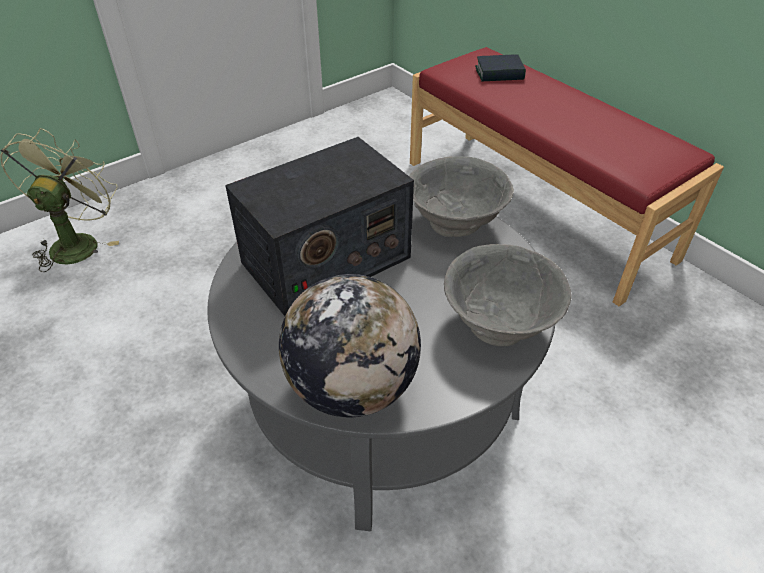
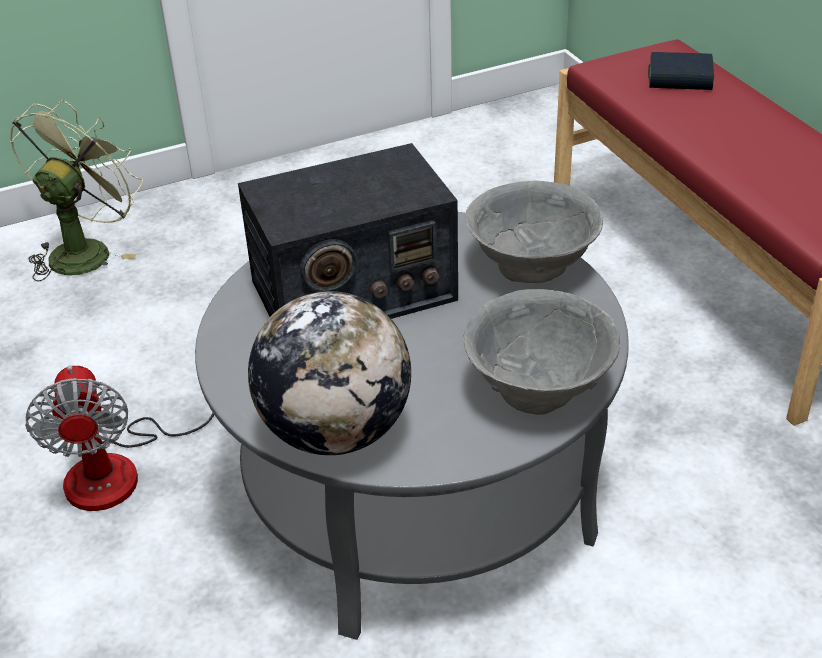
camera: 15 degrees right, 5 degrees down
(147, 416) = (123, 466): none -> fan

